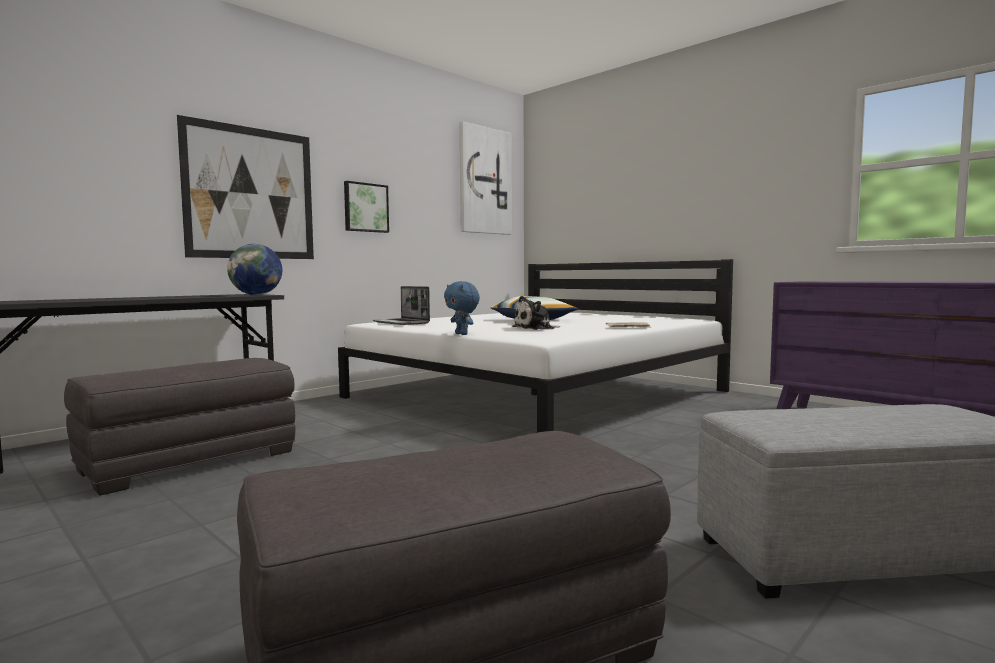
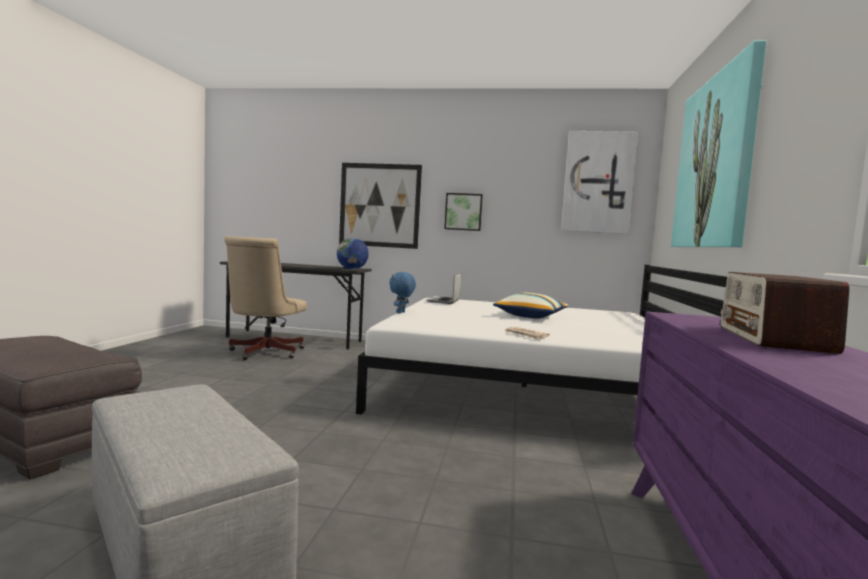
camera: 55 degrees right, 0 degrees up
(188, 461) = (263, 353): grey ottoman -> beige office chair
(536, 328) = (468, 320): plush toy -> none
(651, 172) = (716, 163): none -> picture
(892, 281) = (773, 339): none -> radio

